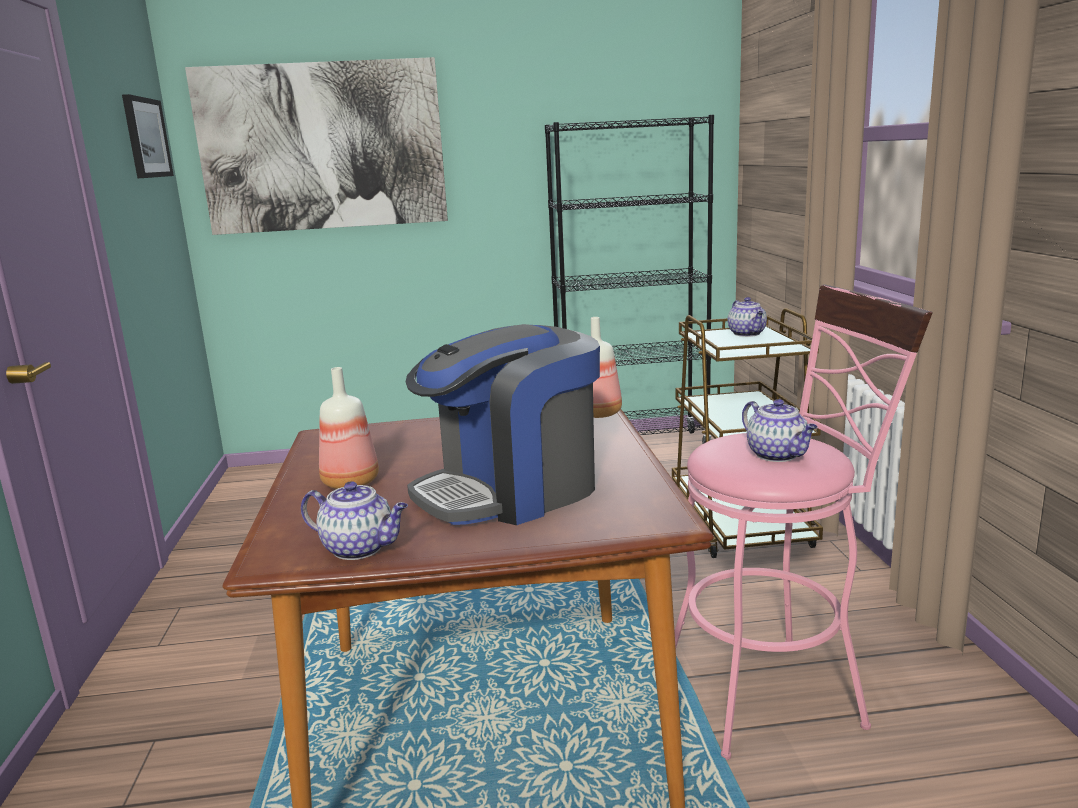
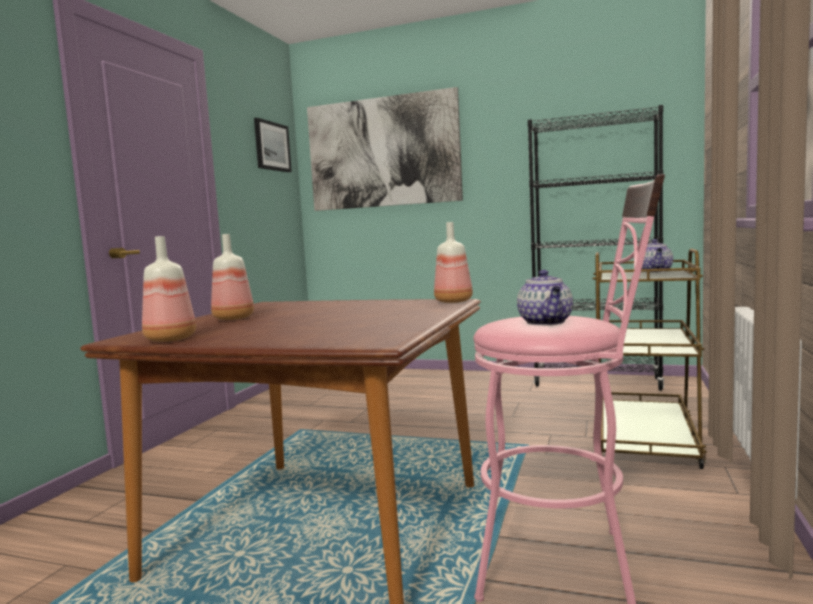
camera: 25 degrees right, 10 degrees down
(360, 548) = (172, 339): teapot -> bottle
(511, 491) = (312, 326): coffee machine -> none

